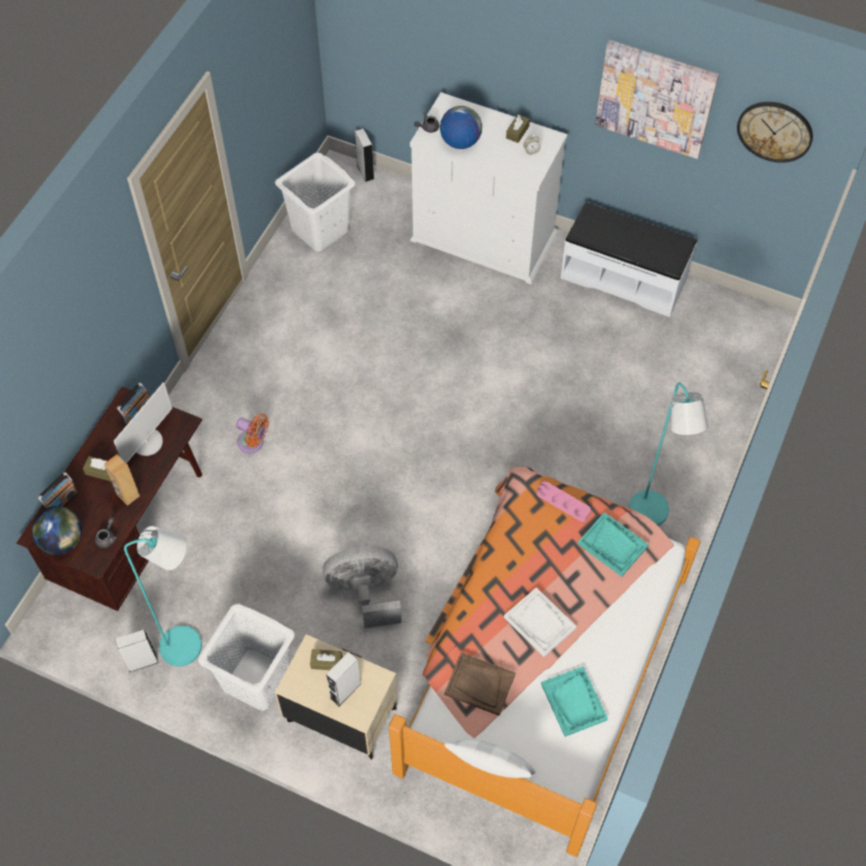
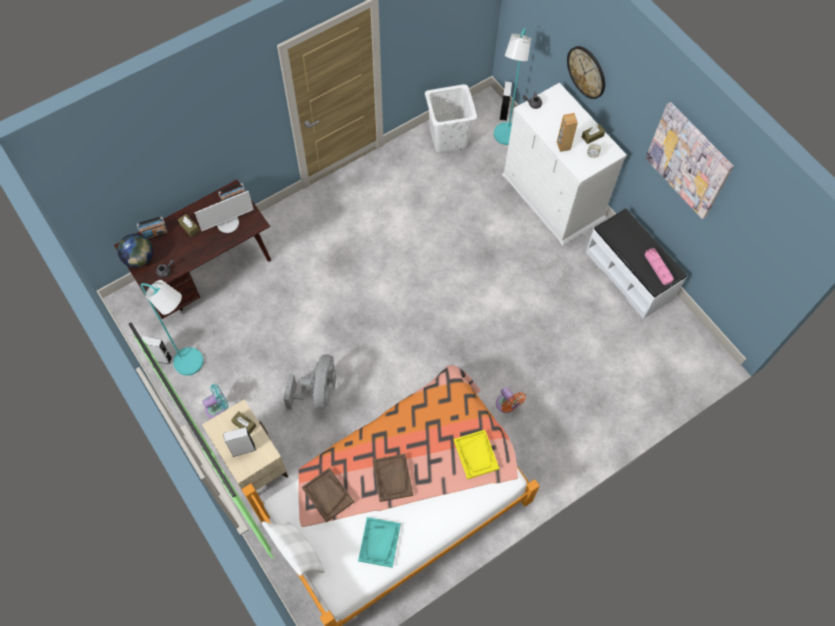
camera: 30 degrees right, 5 degrees up
(128, 495) = (194, 251): brown speaker -> brown speaker (563, 146)
(253, 443) = (314, 257): orange fan -> orange fan (507, 405)
(255, 679) = (217, 408): white laundry basket -> turquoise fan
(366, 593) = (318, 392): grey fan -> grey fan turned 75 degrees clockwise
(460, 142) = (548, 124): globe -> none
(540, 623) = (392, 478): white tray -> brown tray
(563, 503) = (463, 407): pink tray -> pink tray (658, 267)
(613, 545) = (476, 455): turquoise tray -> yellow tray
(651, 516) = (534, 448): turquoise floor lamp -> turquoise floor lamp (505, 138)
(775, 131) = (759, 228): wall clock -> wall clock (586, 72)

